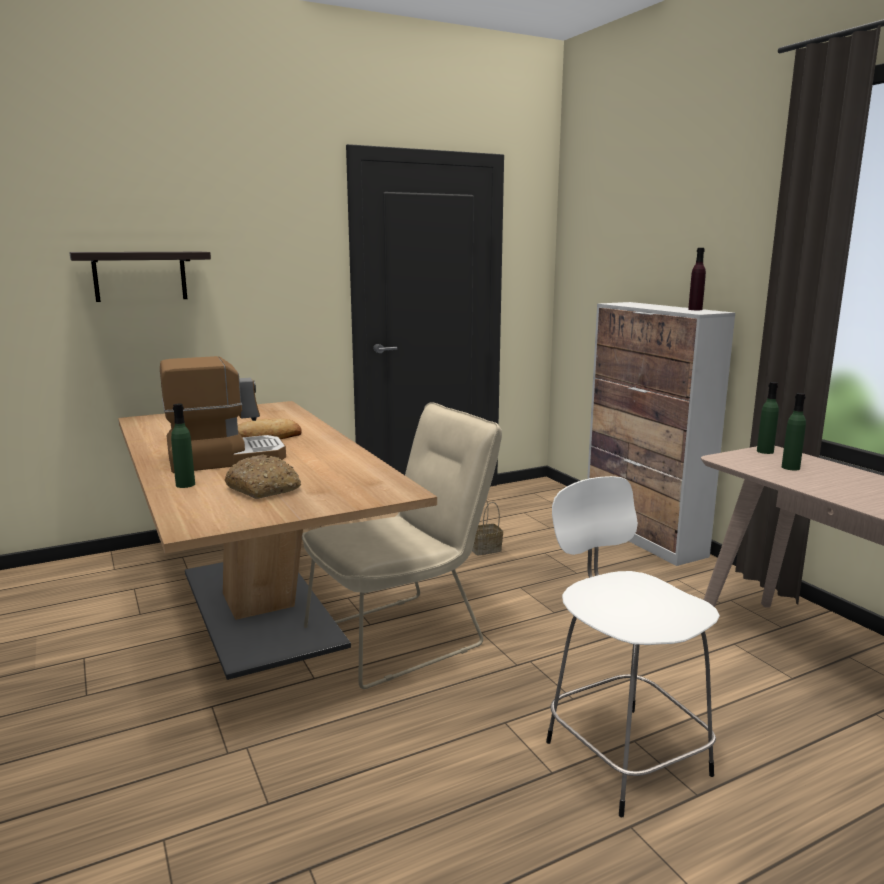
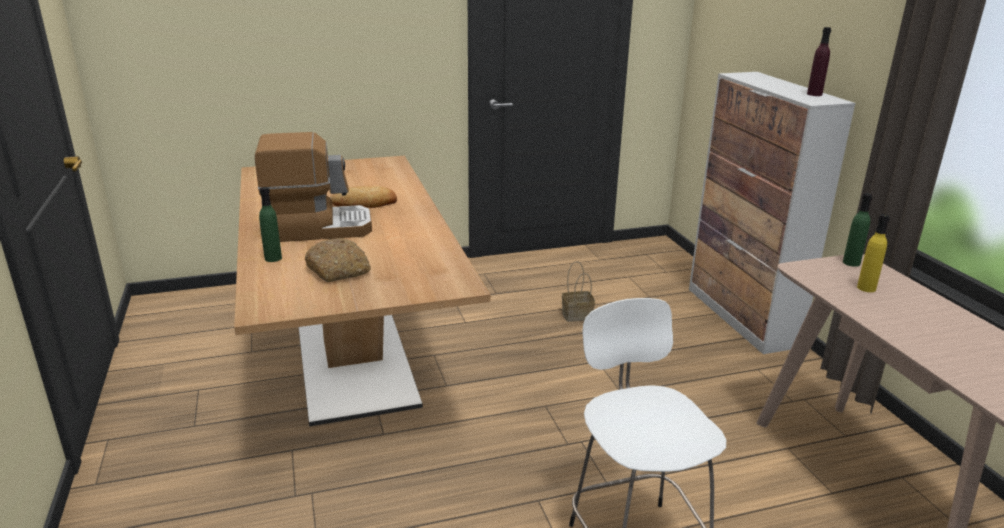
camera: 10 degrees right, 10 degrees up
(140, 276) = (260, 32): shelf -> none
(404, 635) = (474, 400): beige chair -> none
(790, 467) = (866, 288): green bottle -> yellow bottle

